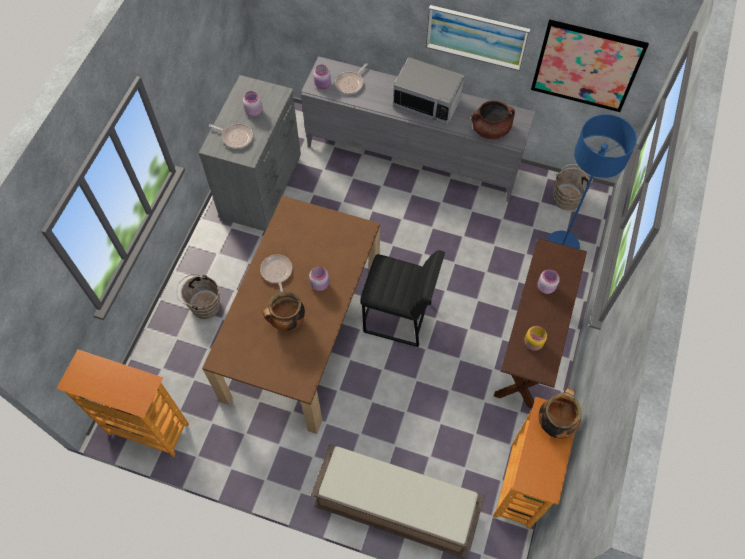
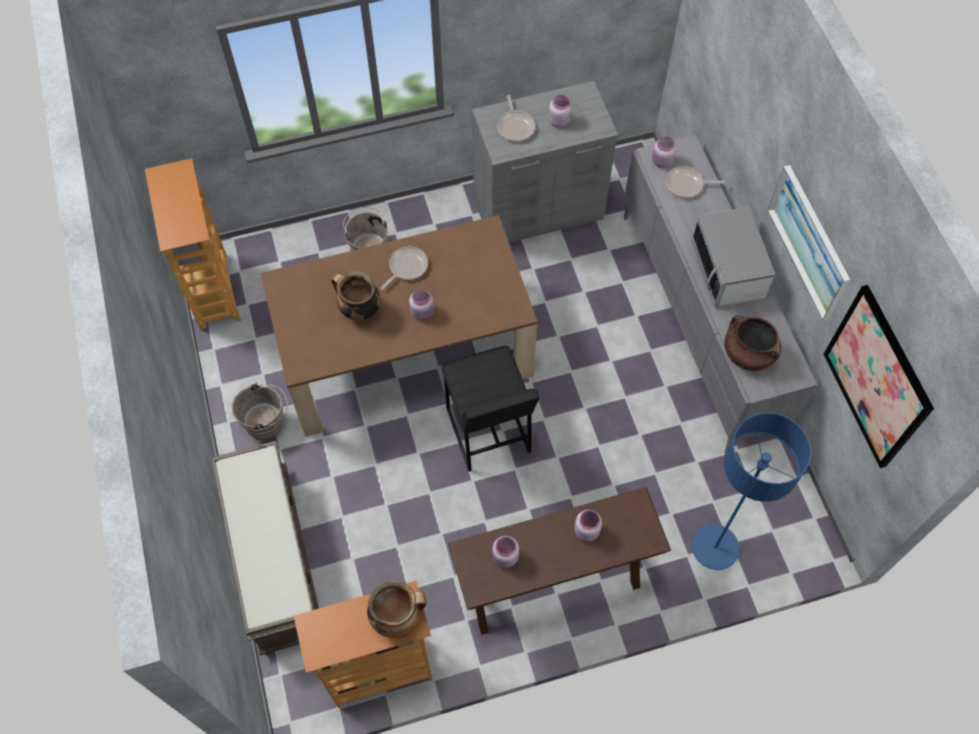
camera: 55 degrees right, 0 degrees up
(533, 343) = (505, 557): yellow jar -> pink jar
(567, 197) = (787, 516): brown bucket -> brown bucket (267, 423)

